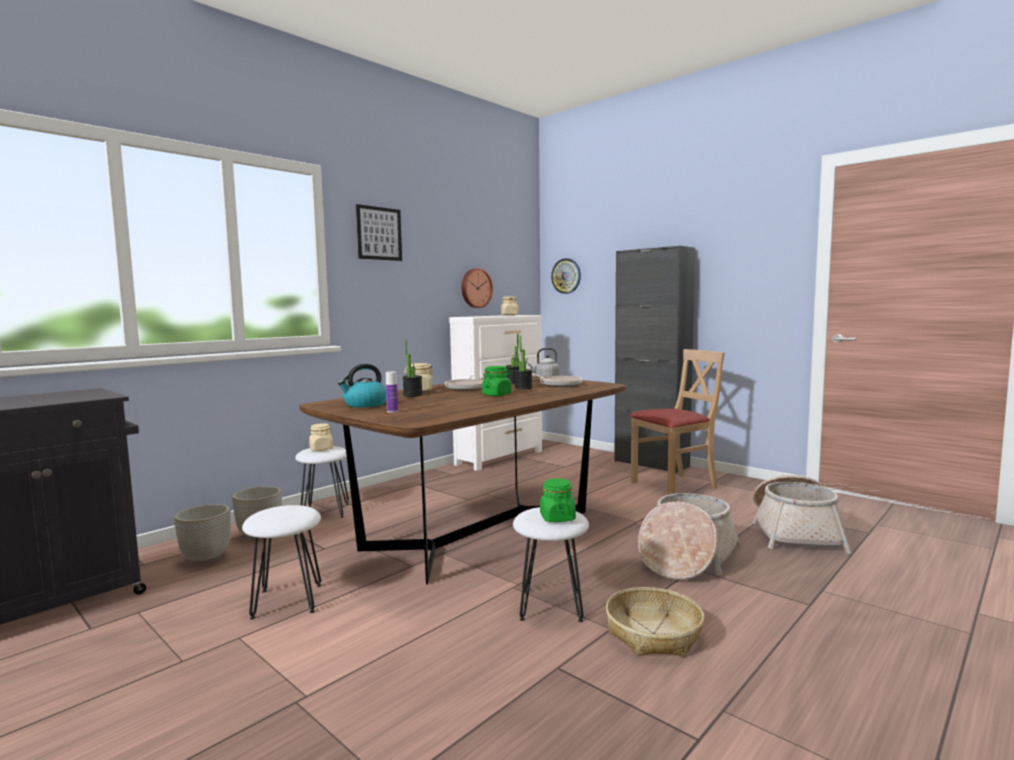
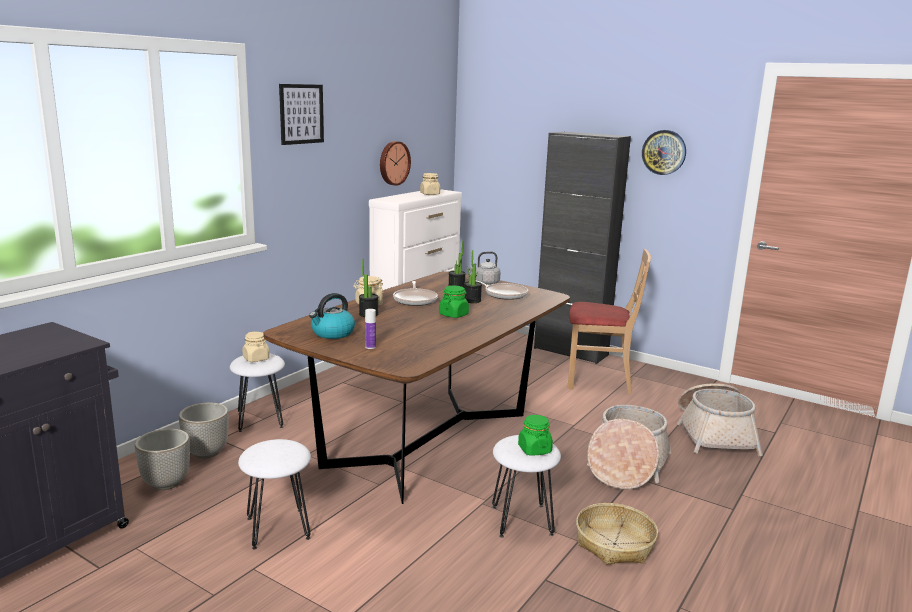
camera: 10 degrees left, 10 degrees up
(566, 276) = (486, 145): wall clock -> wall clock (664, 152)
(674, 486) = (599, 380): beige chair -> beige chair turned 45 degrees clockwise

